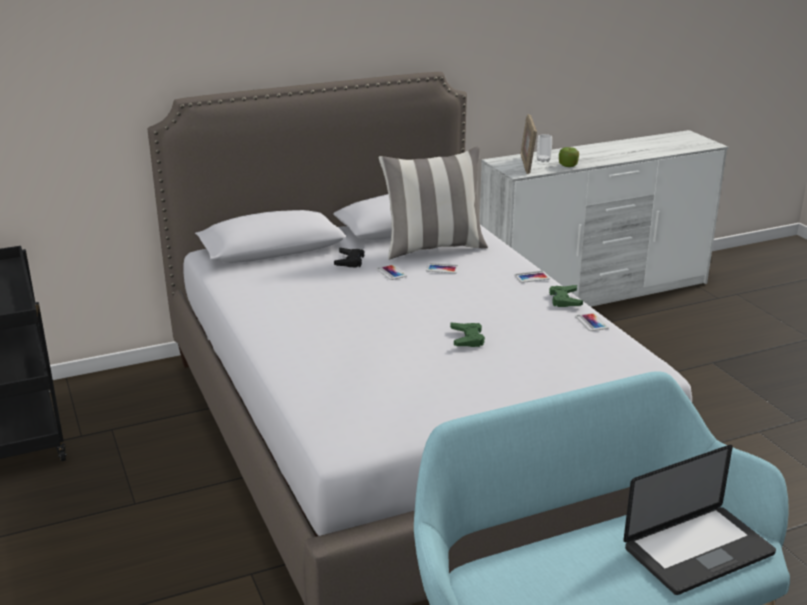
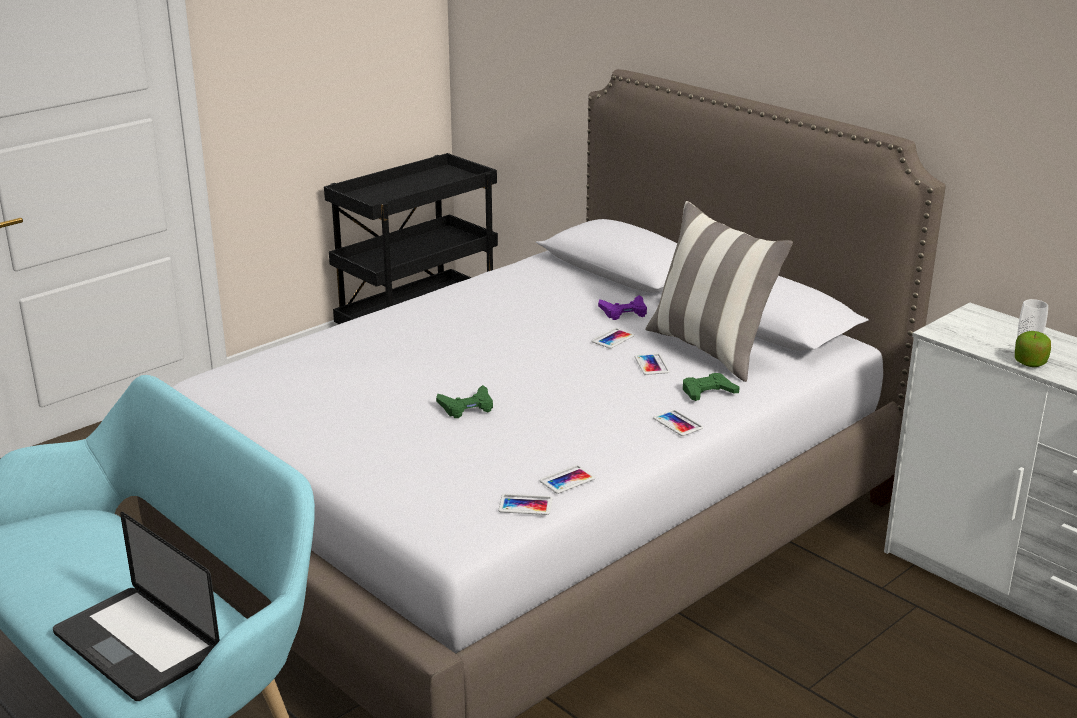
camera: 70 degrees right, 0 degrees up
(350, 261) = (624, 312): black game controller -> purple game controller
(527, 165) = (988, 334): picture frame -> none
(565, 299) = (623, 454): green game controller -> green game controller (708, 392)
(620, 340) = (525, 505): none -> phone

